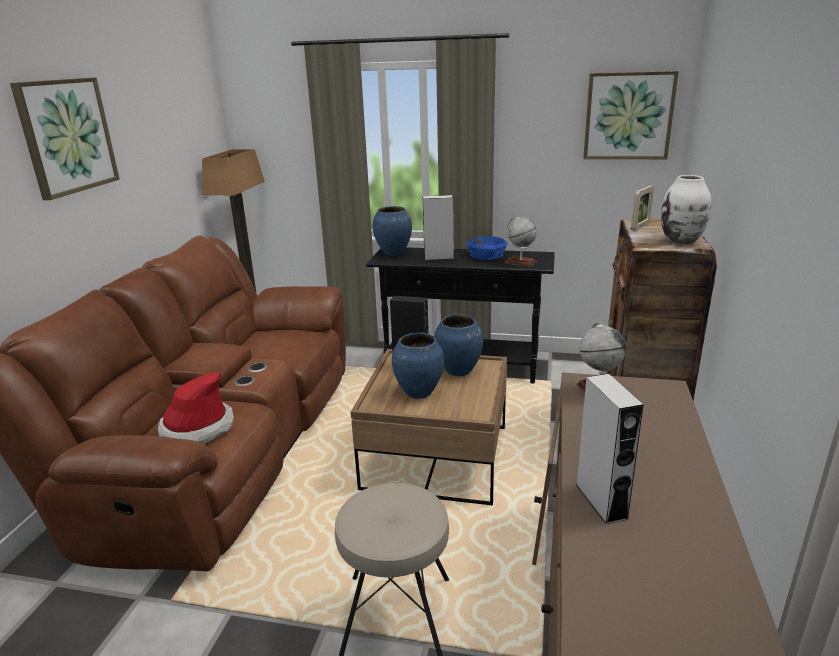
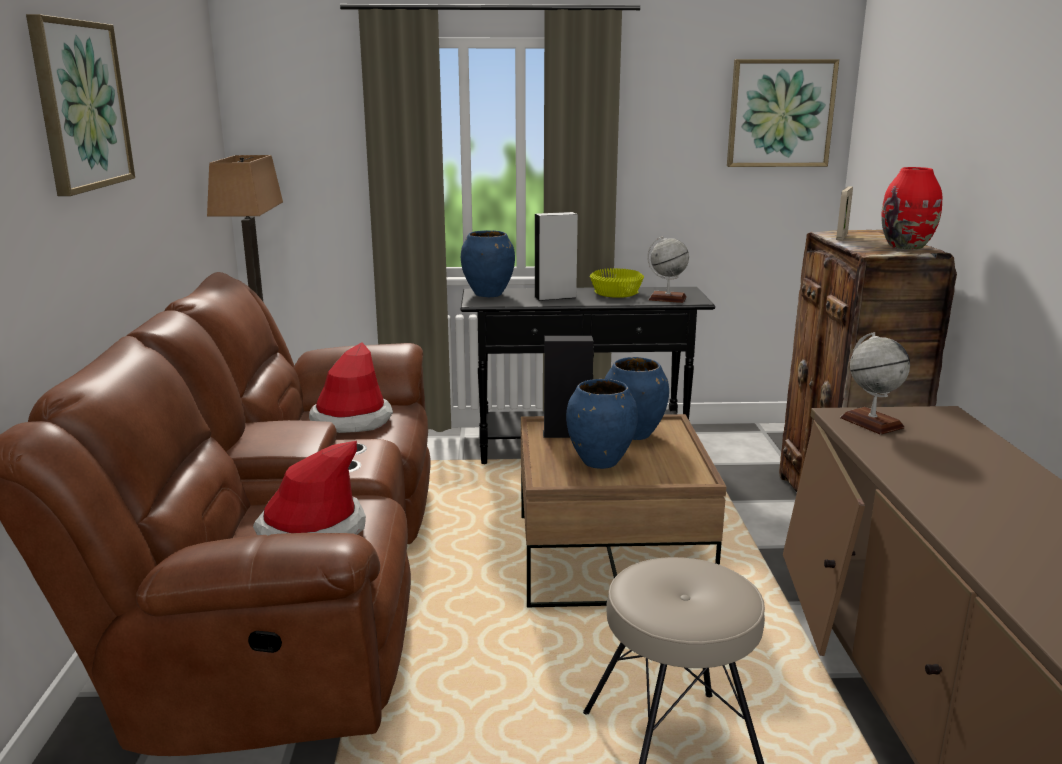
camera: 15 degrees left, 5 degrees down
(276, 342) = (351, 420): none -> hat
(487, 255) = (616, 292): blue bowl -> yellow bowl
(601, 501) = (973, 525): grey speaker -> none
(681, 240) = (906, 247): white vase -> red vase

